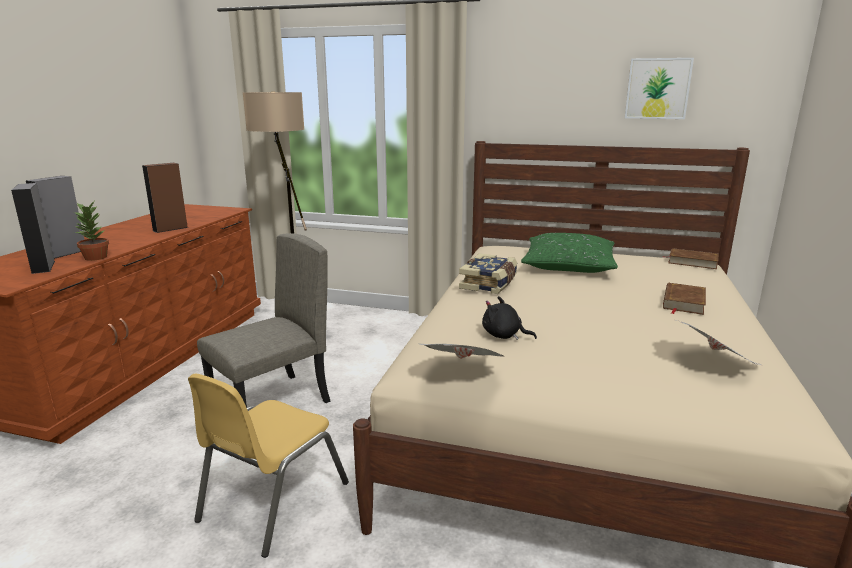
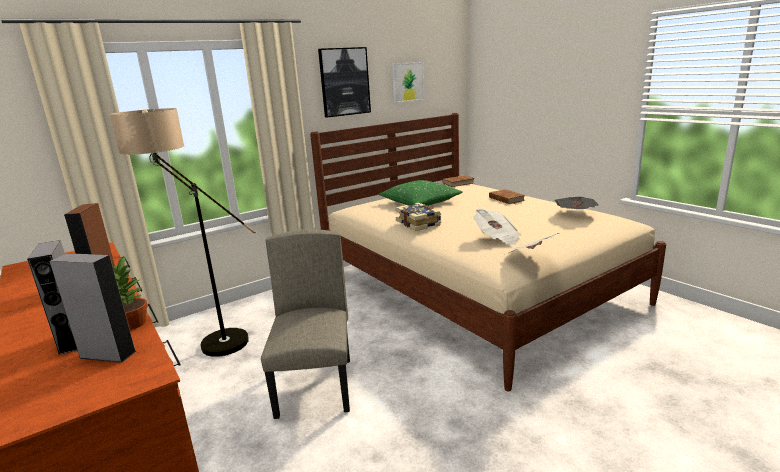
camera: 50 degrees left, 0 degrees up
(272, 501) = (443, 418): yellow chair -> none
(504, 335) = (497, 239): black plush toy -> newspaper
(543, 81) = (344, 82): none -> picture

